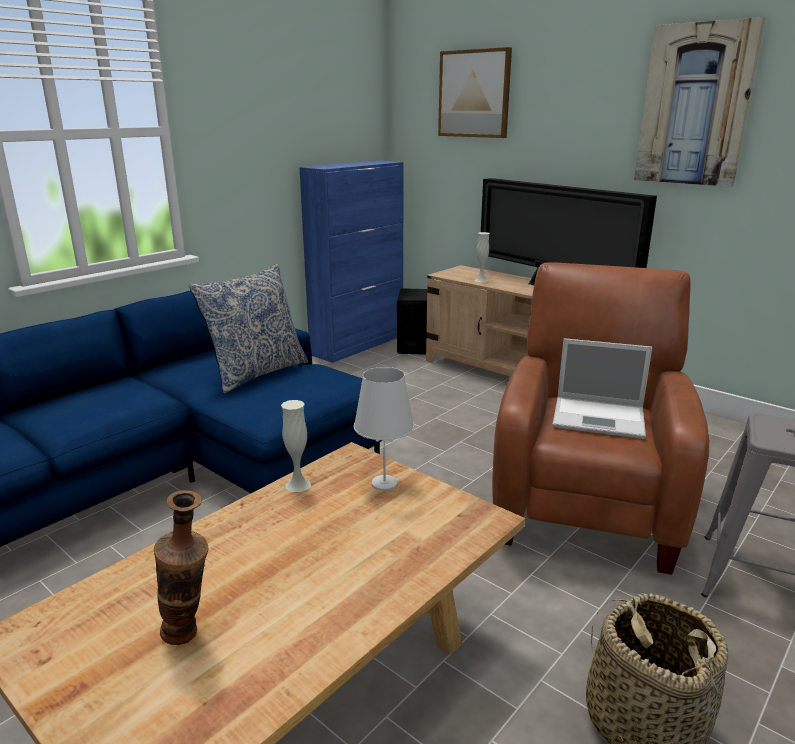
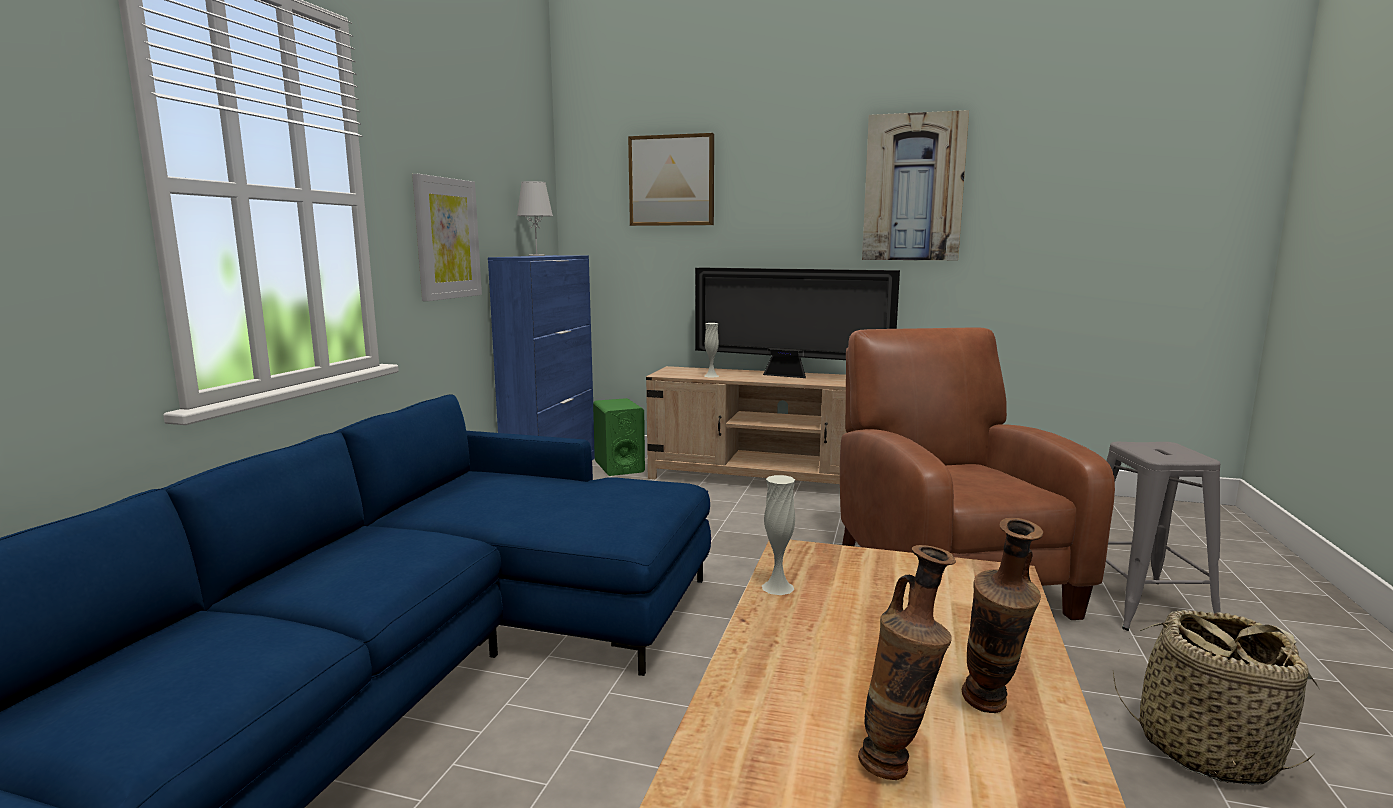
camera: 25 degrees left, 10 degrees down
(255, 154) = (447, 238): none -> picture
(256, 373) = (552, 494): pillow -> none
(303, 622) = (991, 710): none -> vase
(384, 483) = (864, 566): white table lamp -> white table lamp (536, 255)
(414, 346) = (619, 467): black speaker -> green speaker
(600, 418) = (974, 474): laptop -> none

